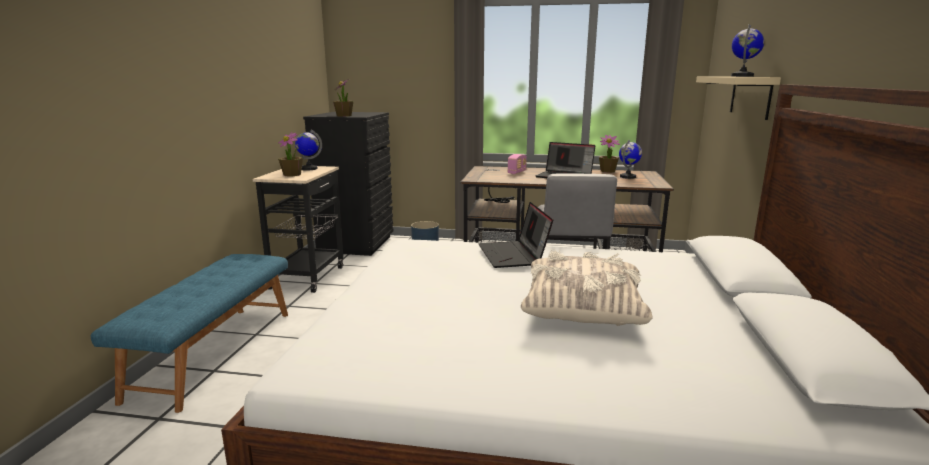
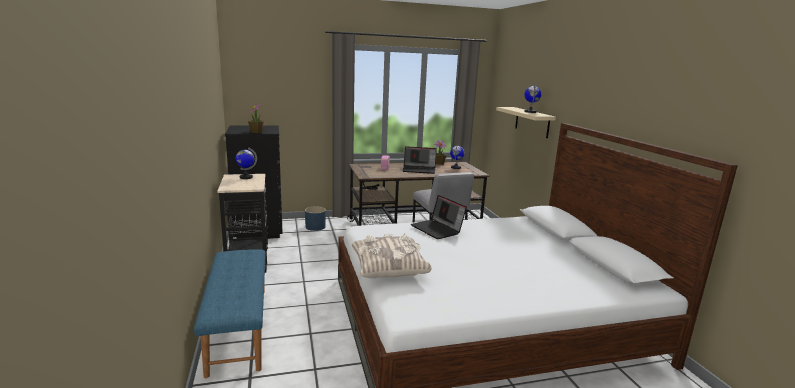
camera: 25 degrees left, 0 degrees up
(292, 174) = (243, 184): potted plant -> none
(582, 311) = (505, 258): beige pillow -> beige pillow (389, 269)

